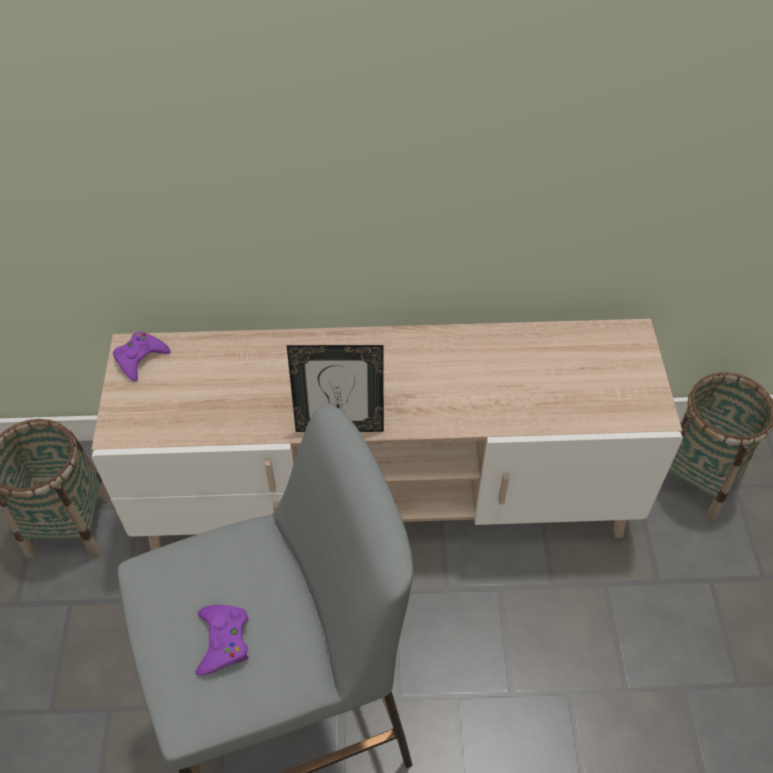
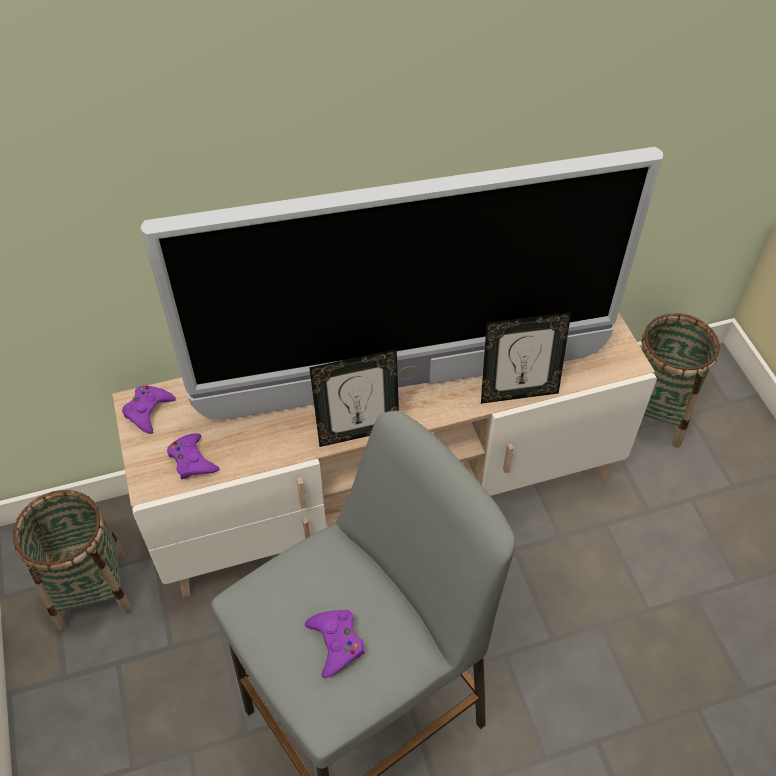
camera: 15 degrees left, 0 degrees up
(165, 417) = (192, 460): none -> purple game controller
(406, 385) = (406, 383): none -> television
(522, 421) = (518, 393): none -> picture frame

